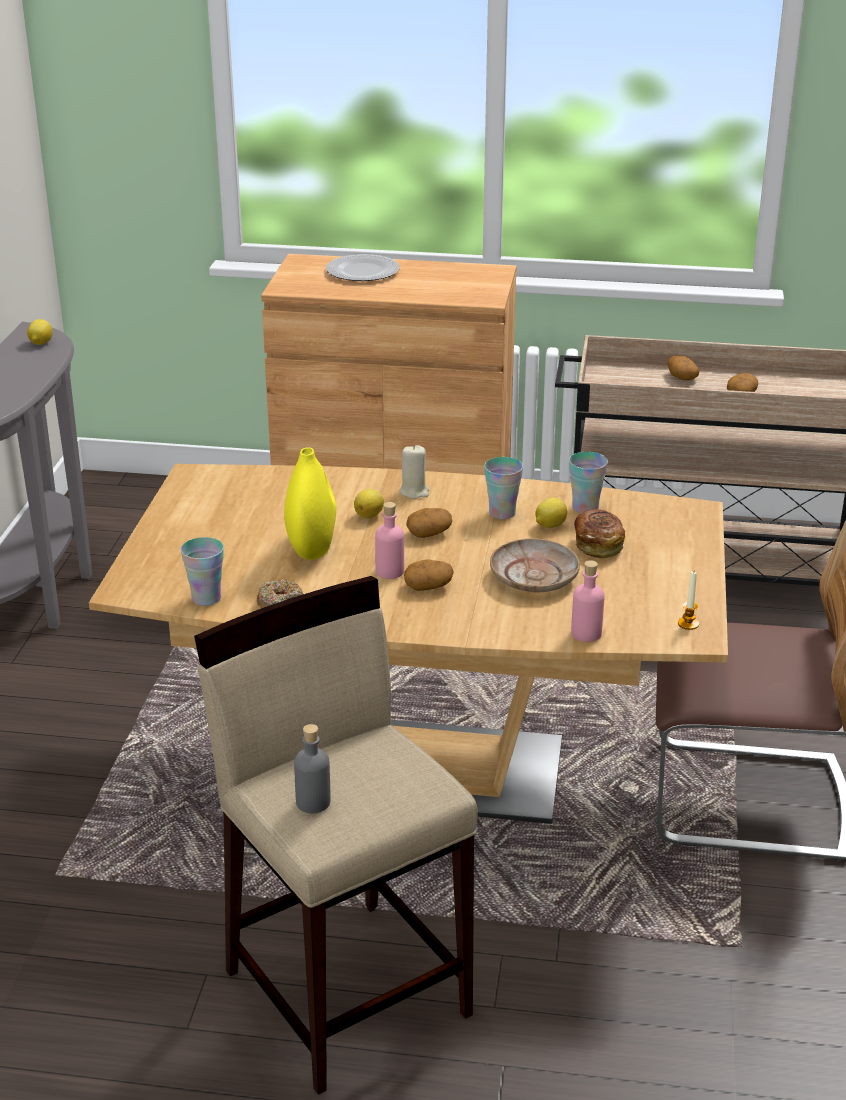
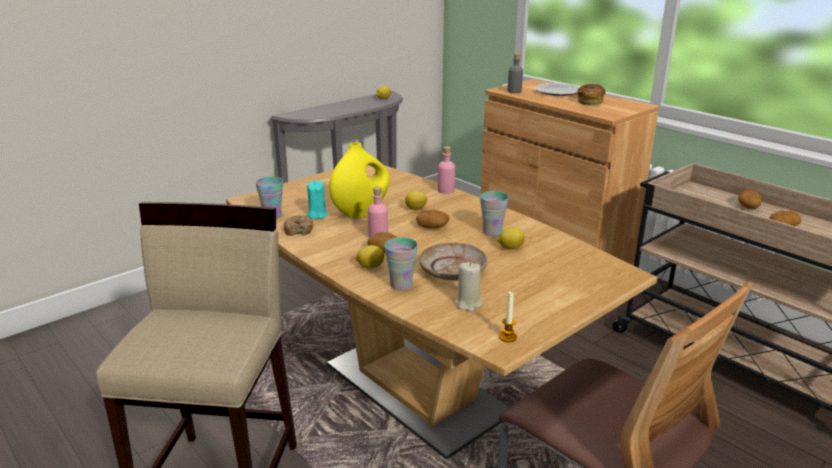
camera: 40 degrees right, 5 degrees down
(263, 574) = (317, 215): none -> turquoise candle
(313, 802) = (157, 334): grey bottle -> grey bottle (514, 91)
(414, 492) = (460, 206): beige candle -> beige candle (468, 304)
(444, 611) = (370, 266): none -> lemon
(585, 507) = (550, 247): cup -> cup (401, 285)
(586, 633) = (429, 312): pink bottle -> pink bottle (446, 190)
(598, 545) = (523, 269): bread -> bread (590, 102)

